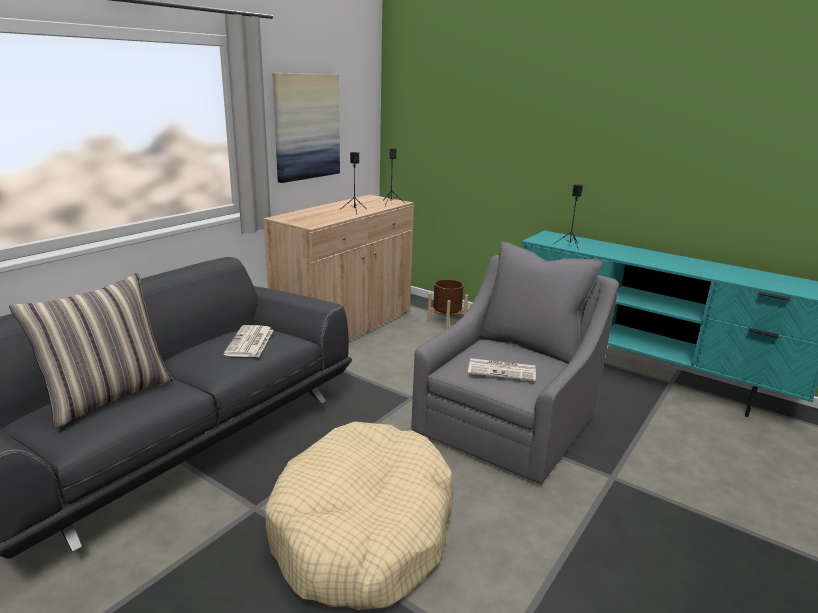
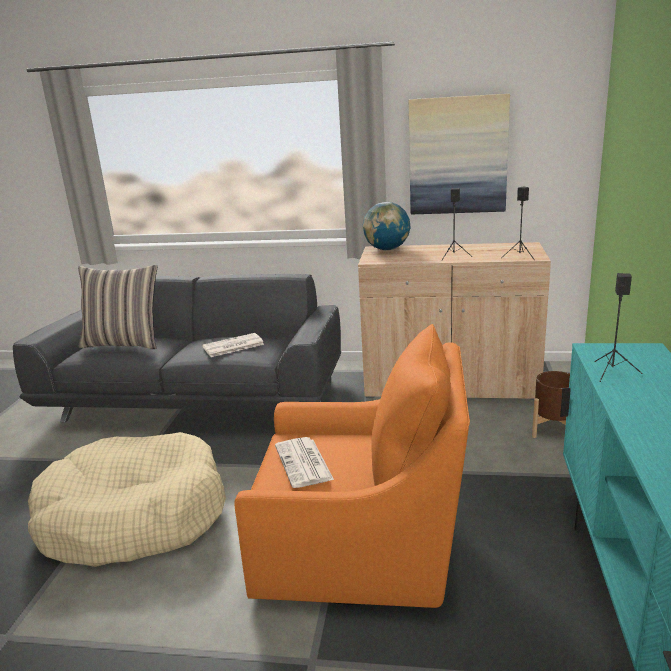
camera: 65 degrees right, 0 degrees up
(291, 216) = (387, 249): none -> globe
(509, 423) = (363, 545): grey armchair -> orange armchair

